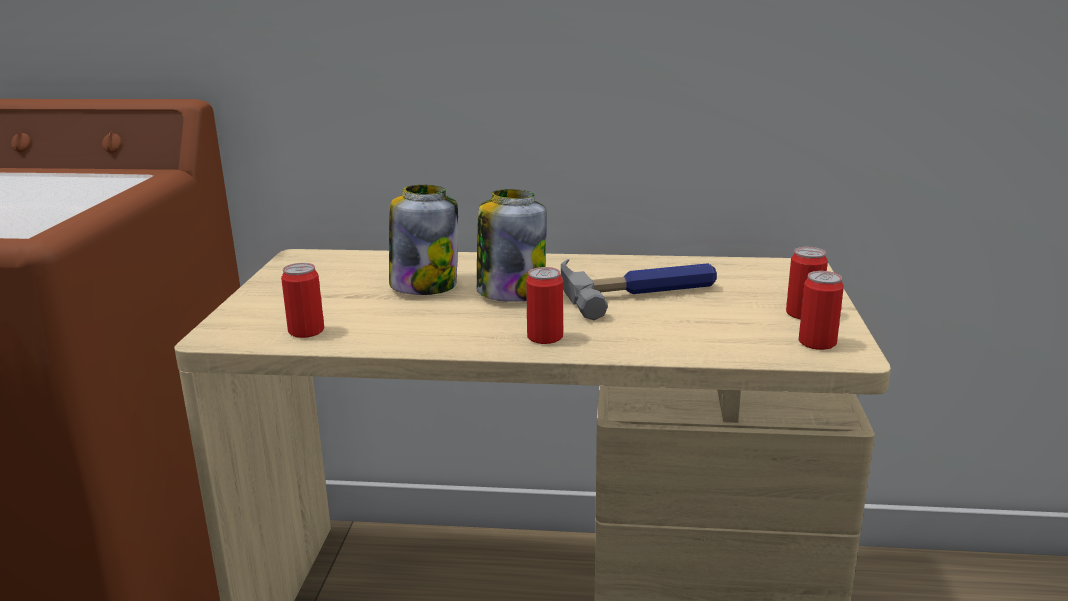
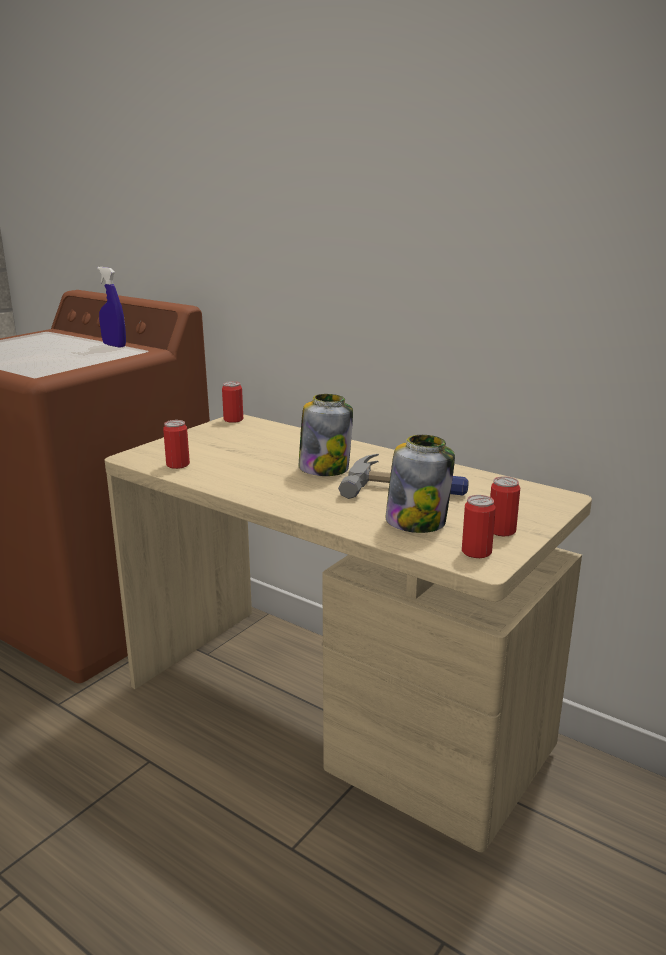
camera: 30 degrees right, 0 degrees up
(79, 175) = (114, 345): none -> blue spray bottle
(424, 285) = (280, 452): jar -> jar (417, 521)
(545, 337) = (301, 501): can -> can (233, 420)

